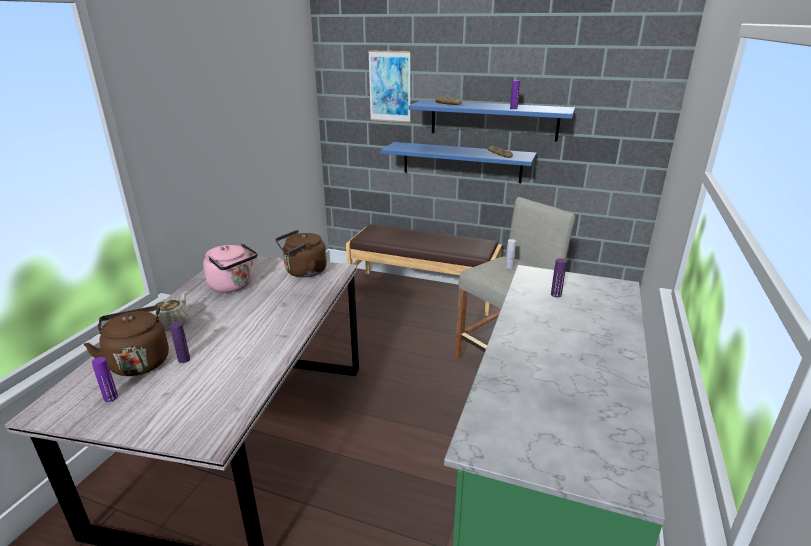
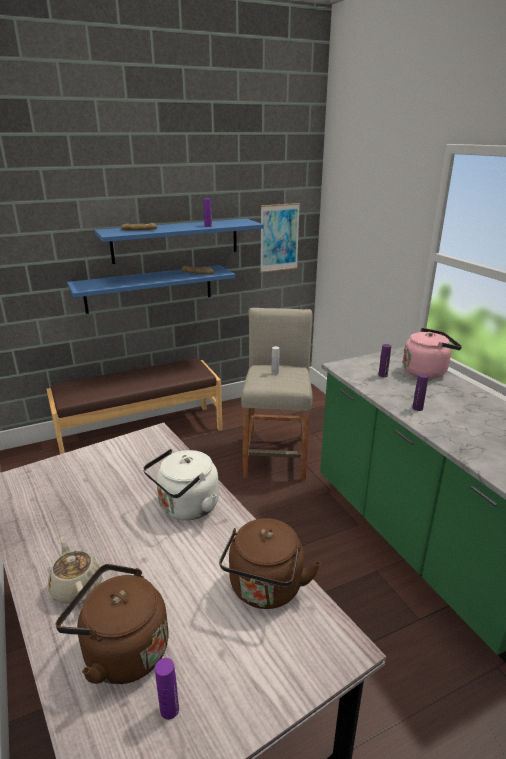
camera: 45 degrees left, 0 degrees up
(184, 359) = (171, 609): purple bottle -> purple bottle (417, 408)
(233, 286) = (71, 506): pink kettle -> pink kettle (426, 371)
(278, 317) = (186, 508): none -> white kettle
(303, 272) = (124, 453): brown kettle -> brown kettle (265, 590)
(390, 86) = (51, 219): picture -> picture (279, 238)

